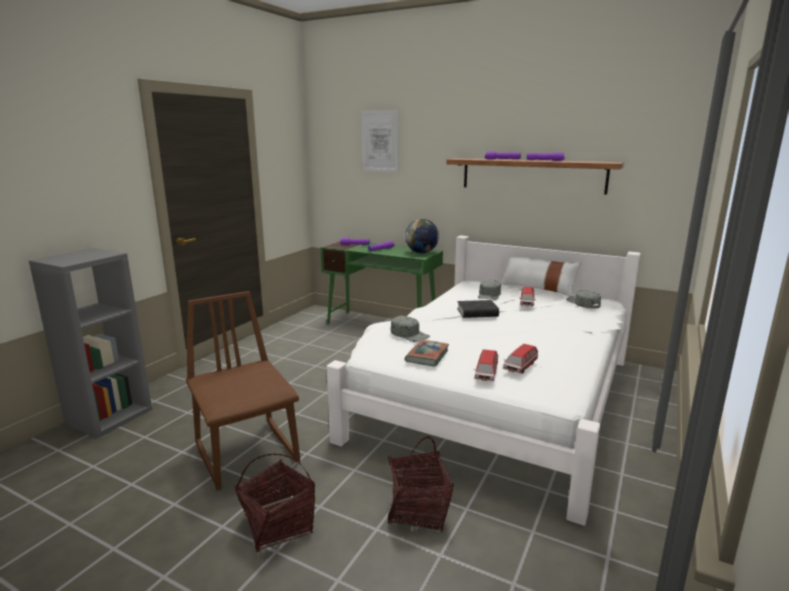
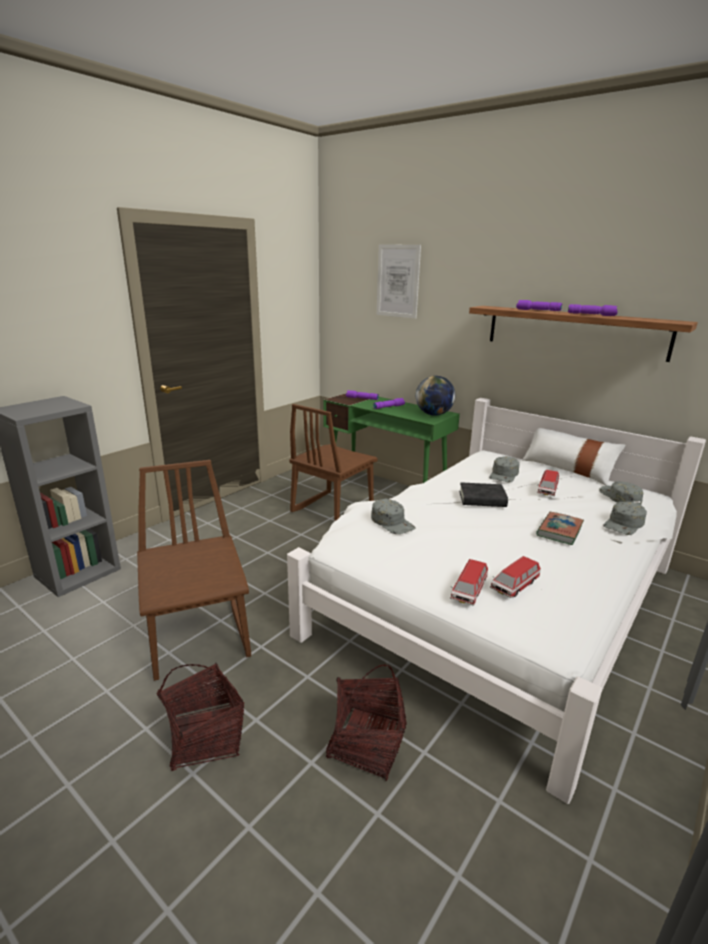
camera: 10 degrees right, 5 degrees up
(337, 344) = (331, 509): none -> brown chair
(427, 356) = (404, 556): book -> book (559, 531)
(591, 320) = (624, 524): none -> grey cap

